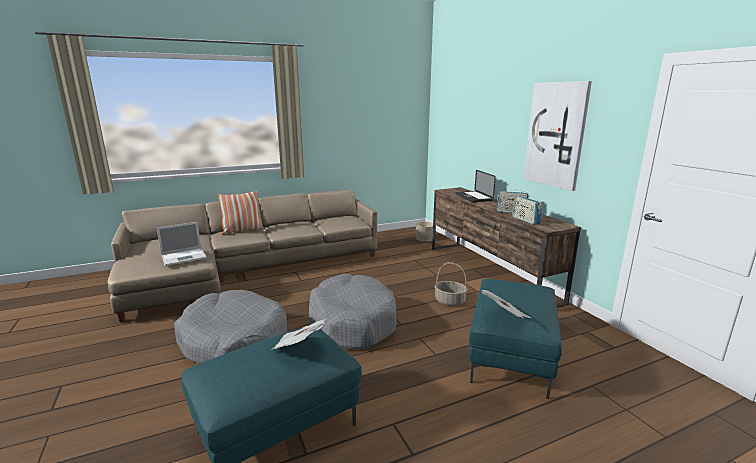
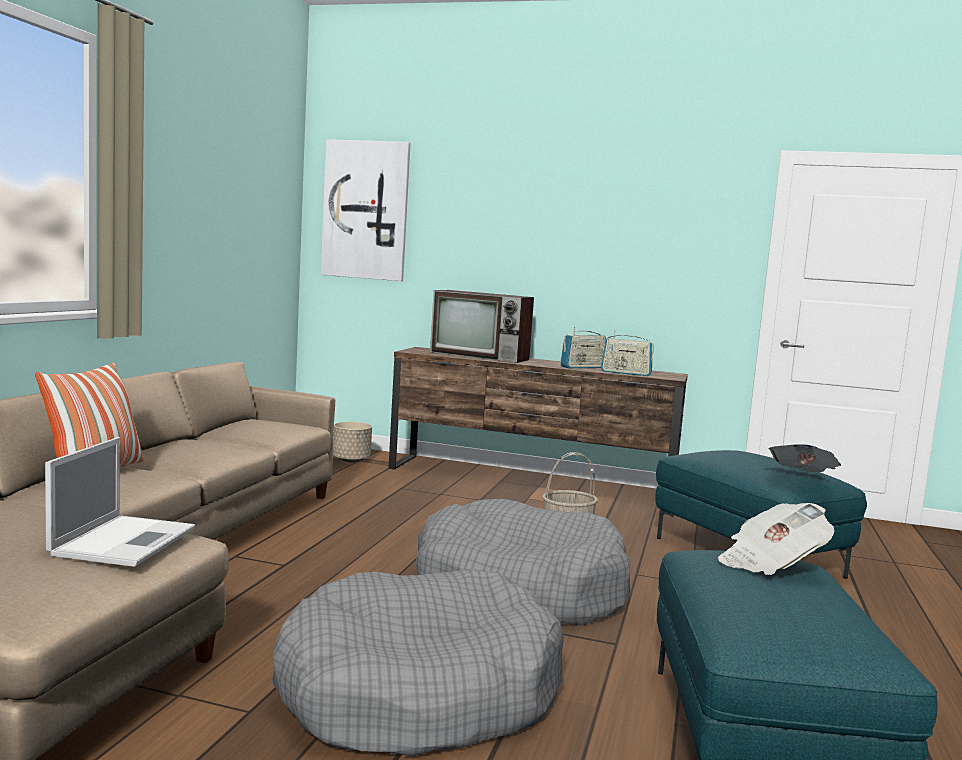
camera: 50 degrees left, 10 degrees down
(473, 197) = (481, 356): laptop -> television
(556, 135) = (626, 248): picture -> picture (366, 210)

